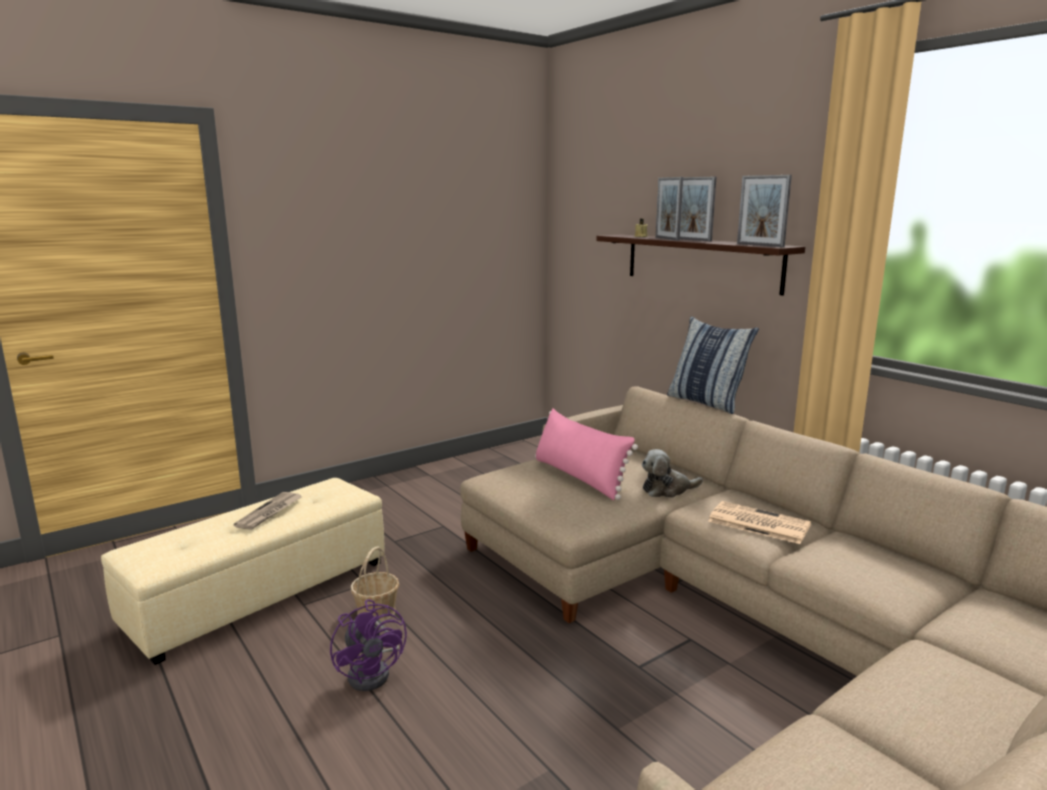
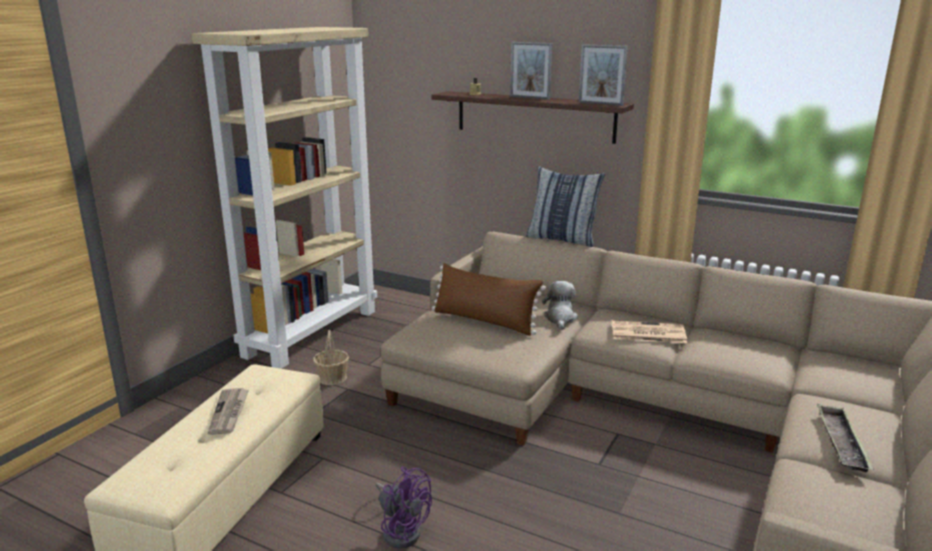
camera: 25 degrees left, 5 degrees up
(377, 611) = (357, 479): basket -> basket (332, 378)
(456, 469) = (311, 332): none -> beige bookcase
(579, 477) = (484, 321): pink pillow -> brown pillow
(667, 238) = (506, 97): picture frame -> none
(667, 490) = (560, 318): plush toy -> plush toy turned 135 degrees clockwise
(917, 717) = (841, 442): none -> tray

